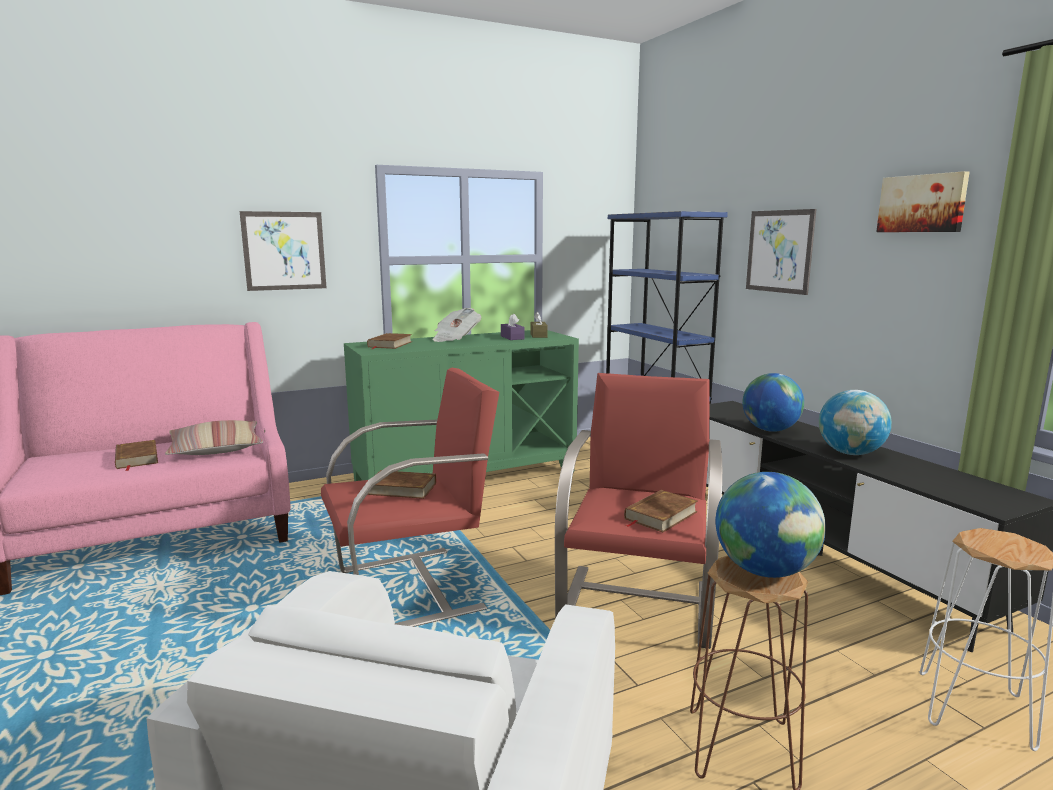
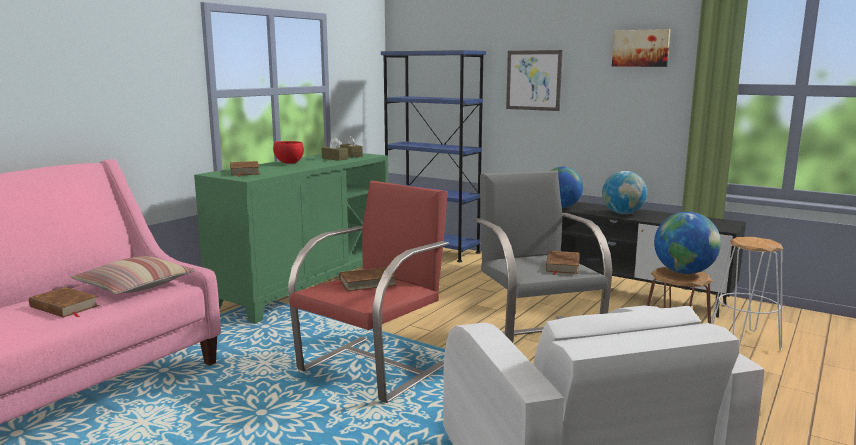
camera: 30 degrees left, 0 degrees up
(284, 251) = (127, 86): picture -> none
(455, 338) = (289, 163): newspaper -> red bowl
(512, 337) = (334, 158): purple tissue box -> brown tissue box
(637, 604) = (534, 337): red armchair -> grey armchair

